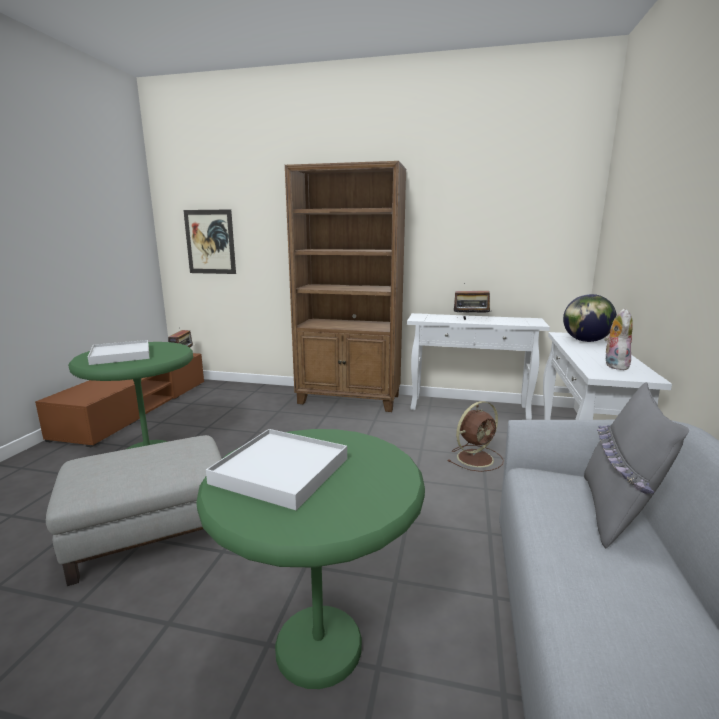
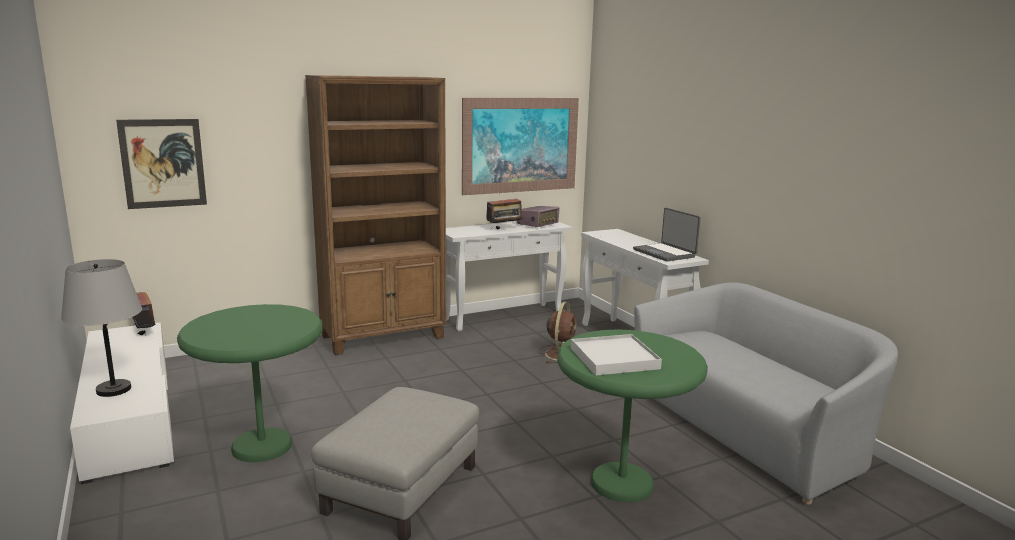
camera: 40 degrees left, 0 degrees up
(97, 385) = (114, 390): none -> grey table lamp
(120, 355) = (242, 329): white tray -> none
(137, 408) = (130, 414): brown tv stand -> white tv stand
(510, 237) = (520, 145): none -> picture
(515, 320) = (538, 224): none -> radio
(585, 341) = (618, 236): globe -> none
(614, 365) = (665, 253): plush toy -> laptop
(616, 512) = (724, 343): grey pillow -> none

